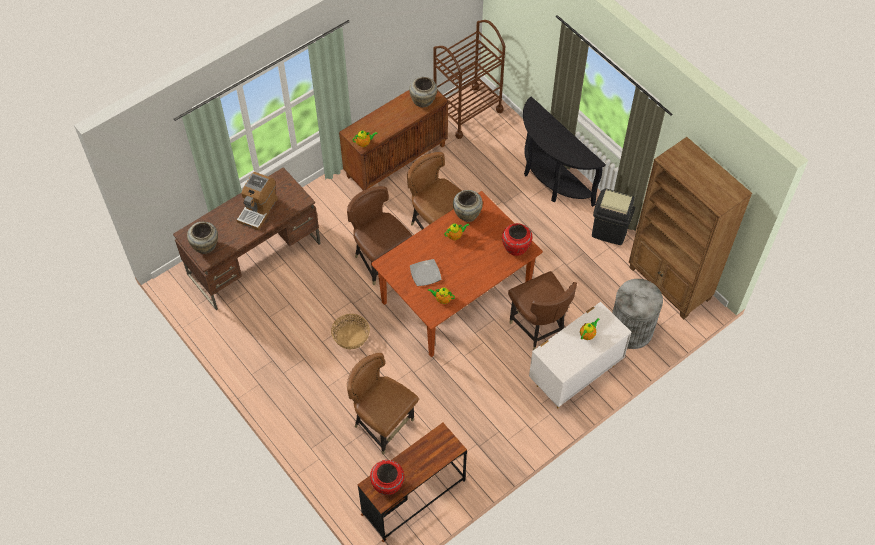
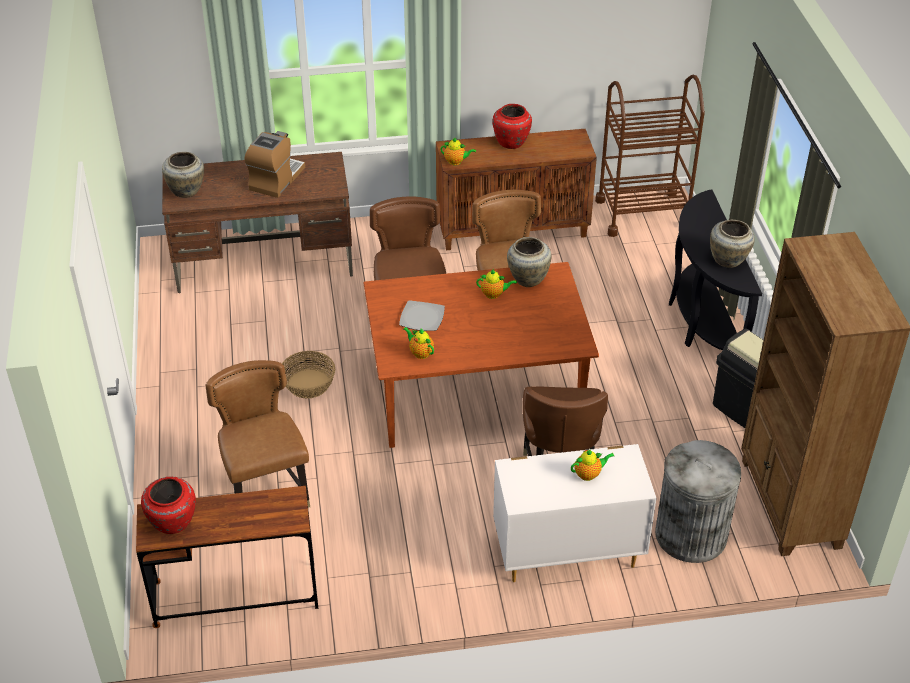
camera: 30 degrees right, 15 degrees down
(258, 209) = (276, 179): coffee machine -> coffee machine turned 150 degrees clockwise
(423, 101) = (564, 147): beige vase -> beige vase (728, 260)
(516, 248) = (564, 337): red vase -> red vase (511, 142)

